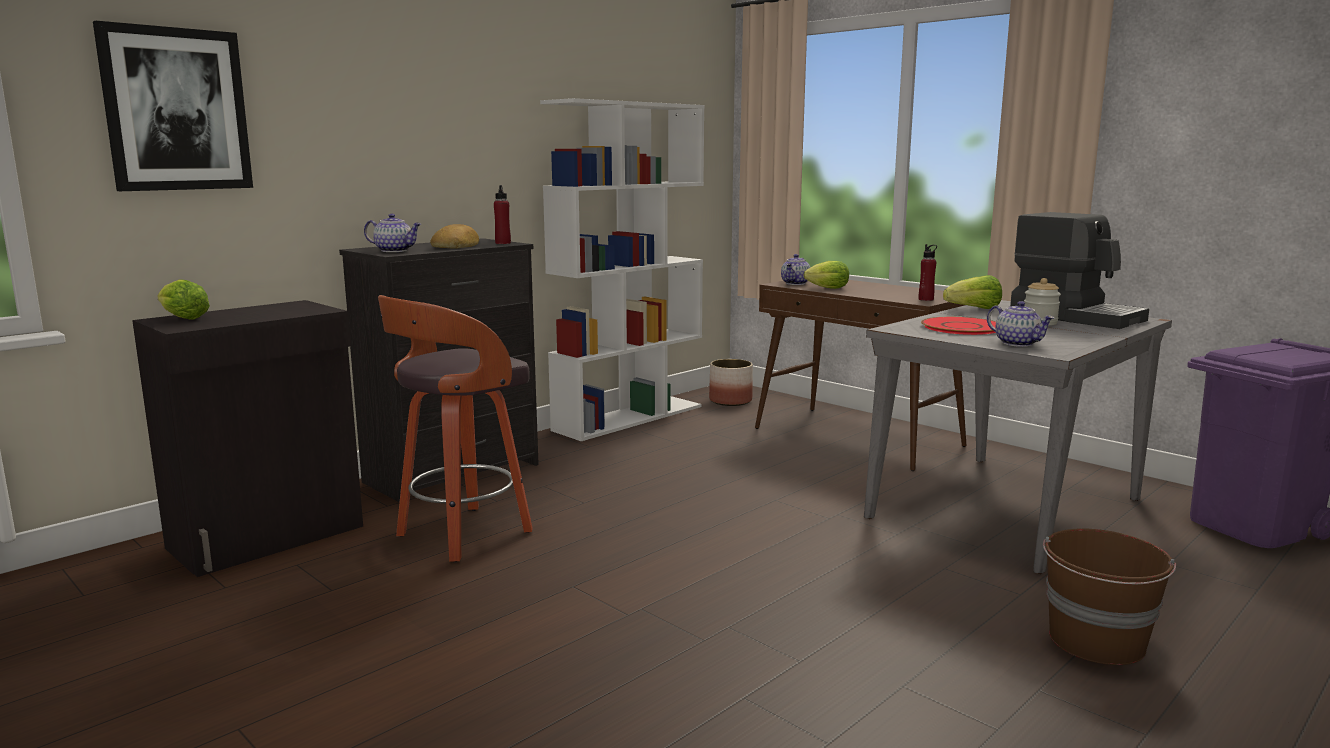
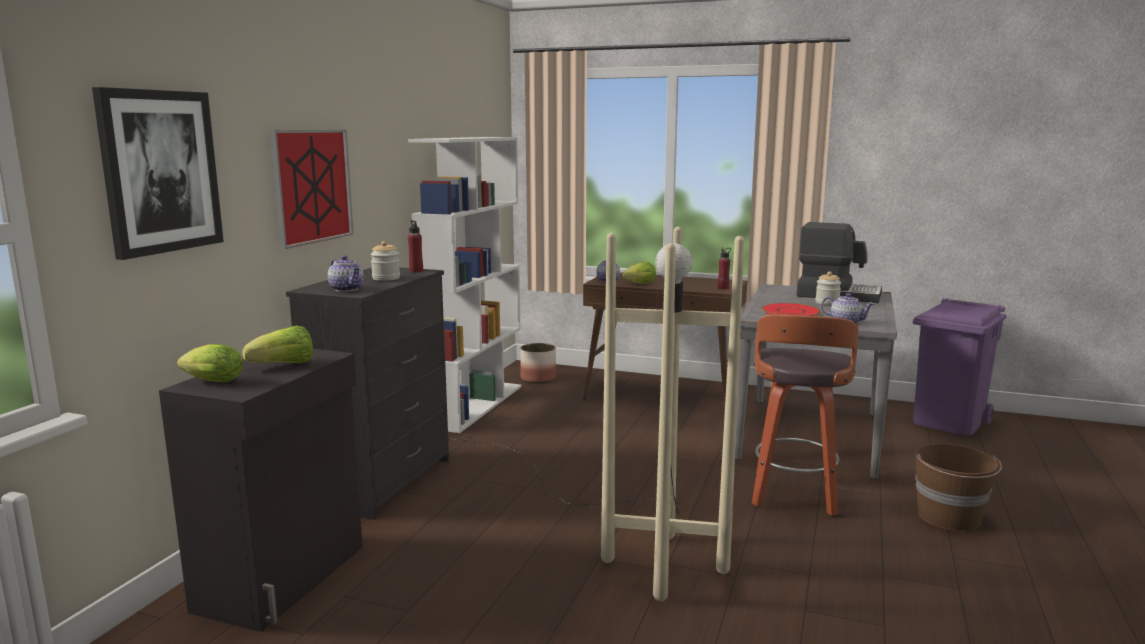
camera: 25 degrees left, 0 degrees up
(390, 142) = (312, 186): none -> picture
(395, 251) = (347, 289): teapot -> teapot turned 60 degrees clockwise
(456, 246) = (386, 278): bread -> jar
(461, 535) = (461, 536): stool -> stool (794, 496)
(632, 555) = (614, 523): none -> beige floor lamp
(974, 309) = (769, 294): lettuce -> lettuce (284, 365)

